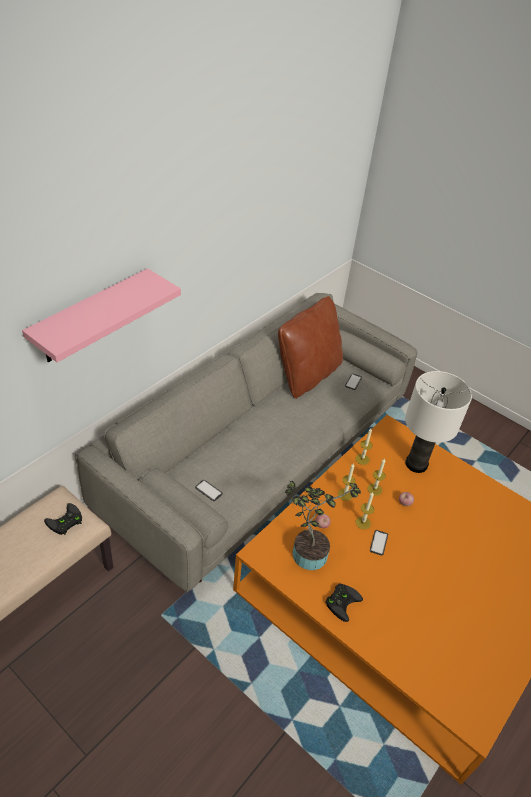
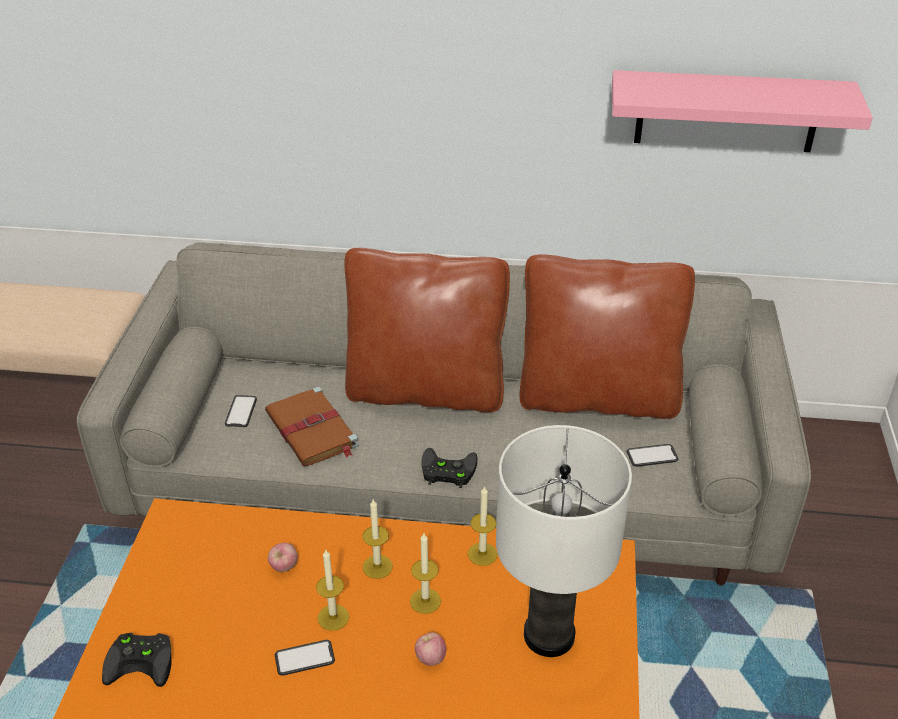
camera: 60 degrees right, 5 degrees down
(65, 522) = (78, 320): black game controller -> black game controller (446, 471)
(91, 317) = (211, 57): pink shelf -> pink shelf (727, 111)
(247, 471) = (312, 431): none -> brown book
(254, 421) = (425, 390): none -> brown pillow
(306, 551) = (214, 572): potted plant -> none

